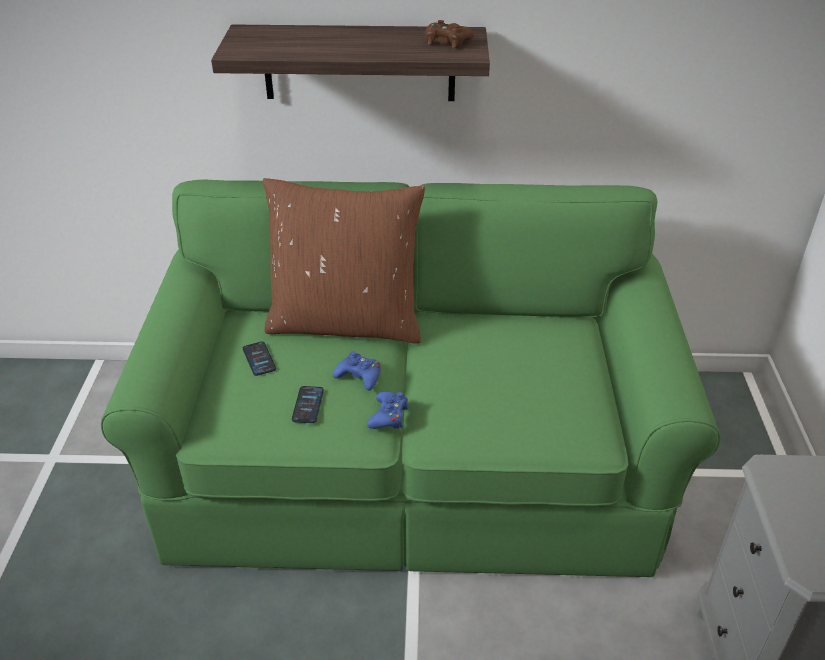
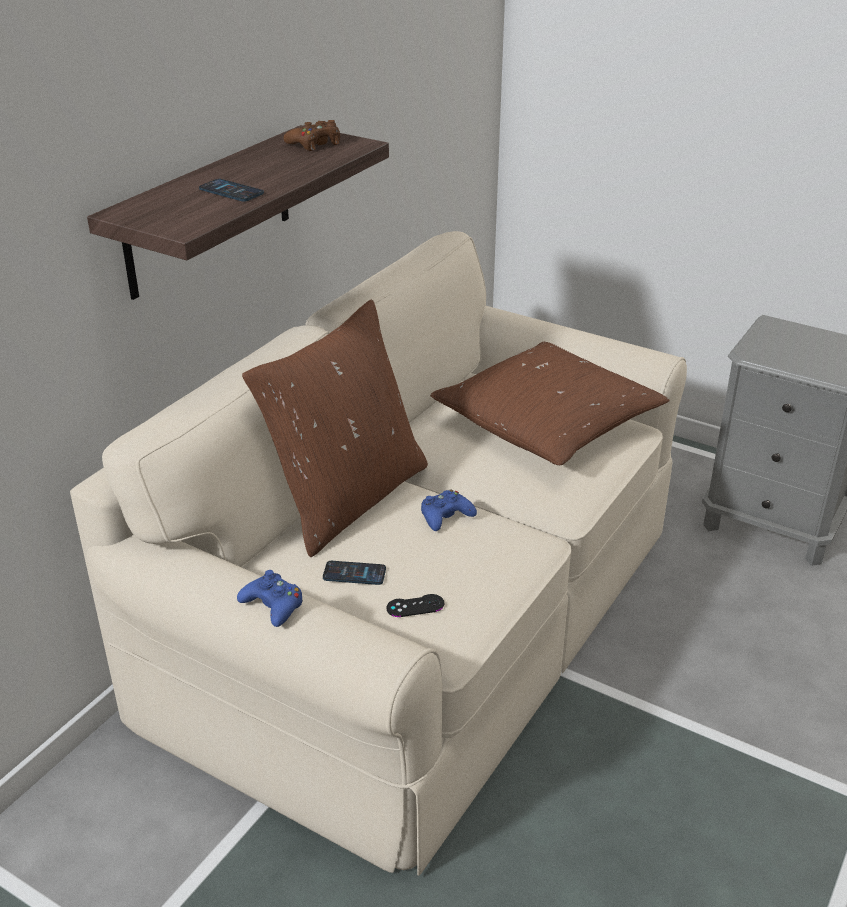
camera: 60 degrees left, 5 degrees down
(242, 401) = (415, 606): none -> black game controller
(308, 405) = (461, 562): phone -> phone (231, 191)
(389, 416) = (517, 519): blue game controller -> blue game controller (273, 605)
(413, 461) = (423, 616): green sofa -> beige sofa
(545, 385) = (548, 423): none -> brown pillow

